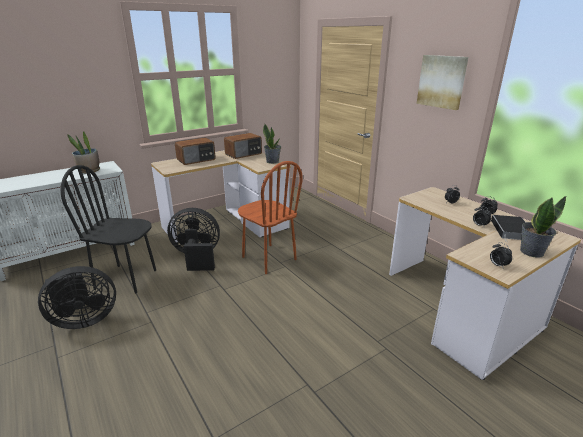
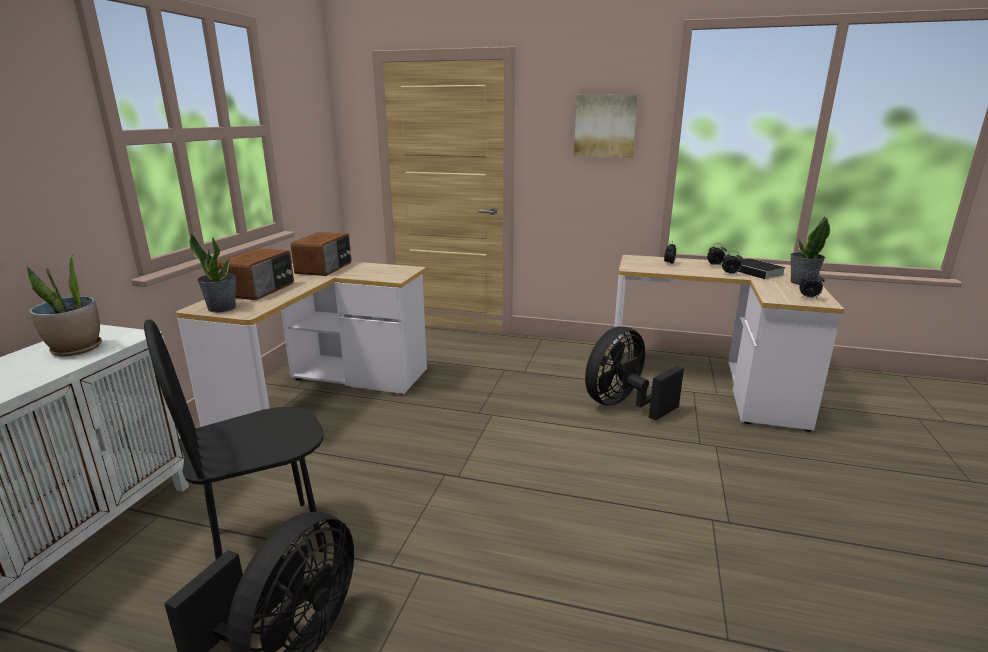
camera: 40 degrees left, 5 degrees down
(197, 257) = (347, 456): black fan -> black fan (623, 405)
(268, 258) = (456, 414): brown chair -> none
(272, 161) = (392, 268): potted plant -> potted plant (222, 308)

